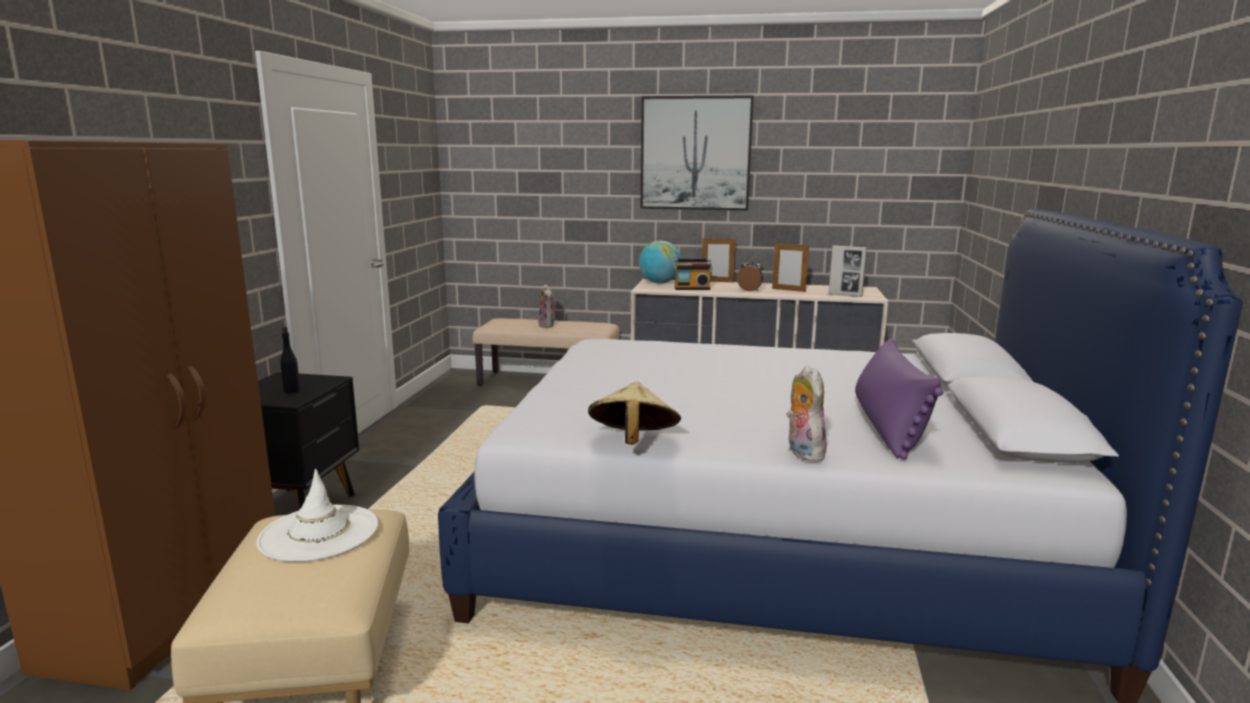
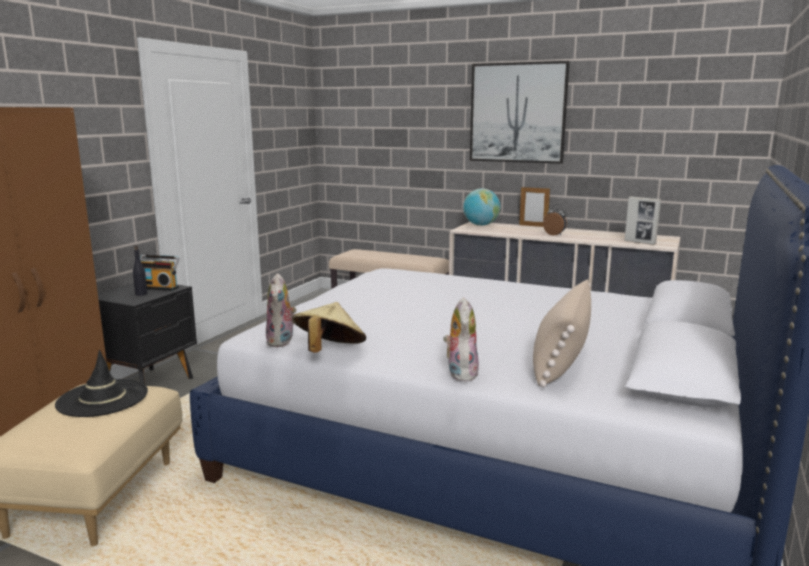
camera: 15 degrees right, 0 degrees up
(319, 533) = (102, 398): white hat -> black hat
(548, 325) = (388, 257): plush toy -> plush toy (282, 342)
(692, 288) = (504, 231): radio -> radio (160, 287)
(788, 290) = (590, 236): picture frame -> none
(888, 427) = (561, 359): purple pillow -> beige pillow

